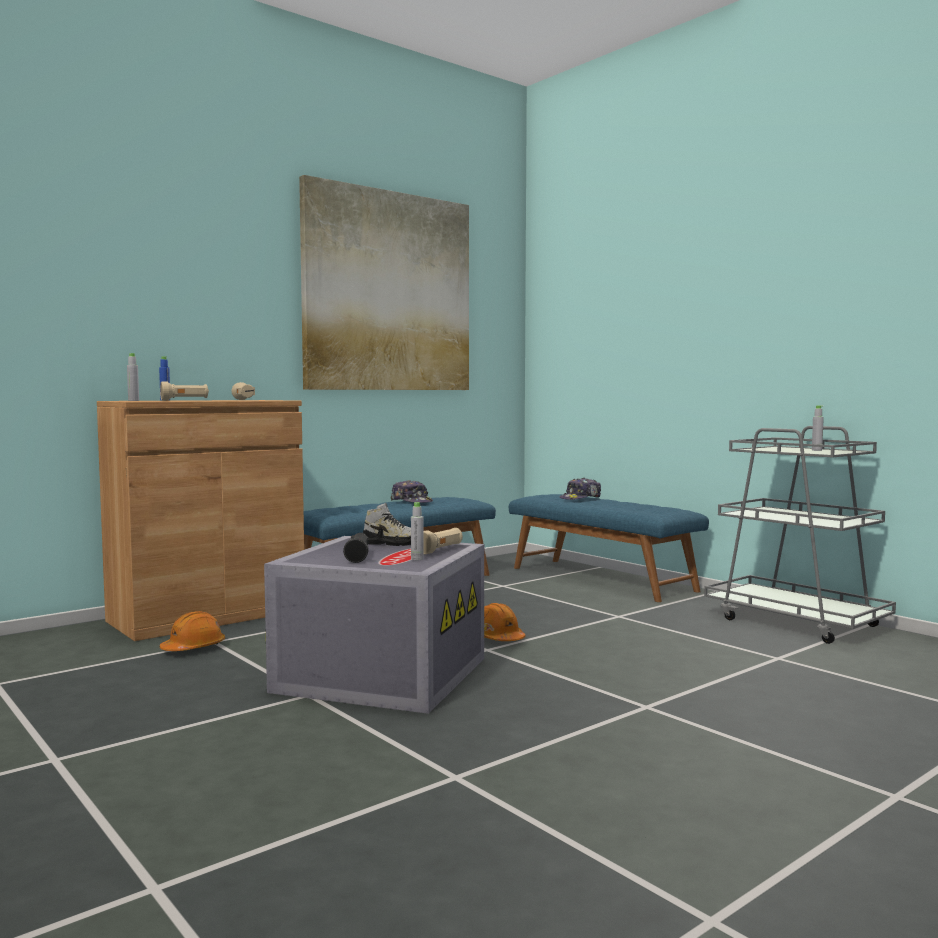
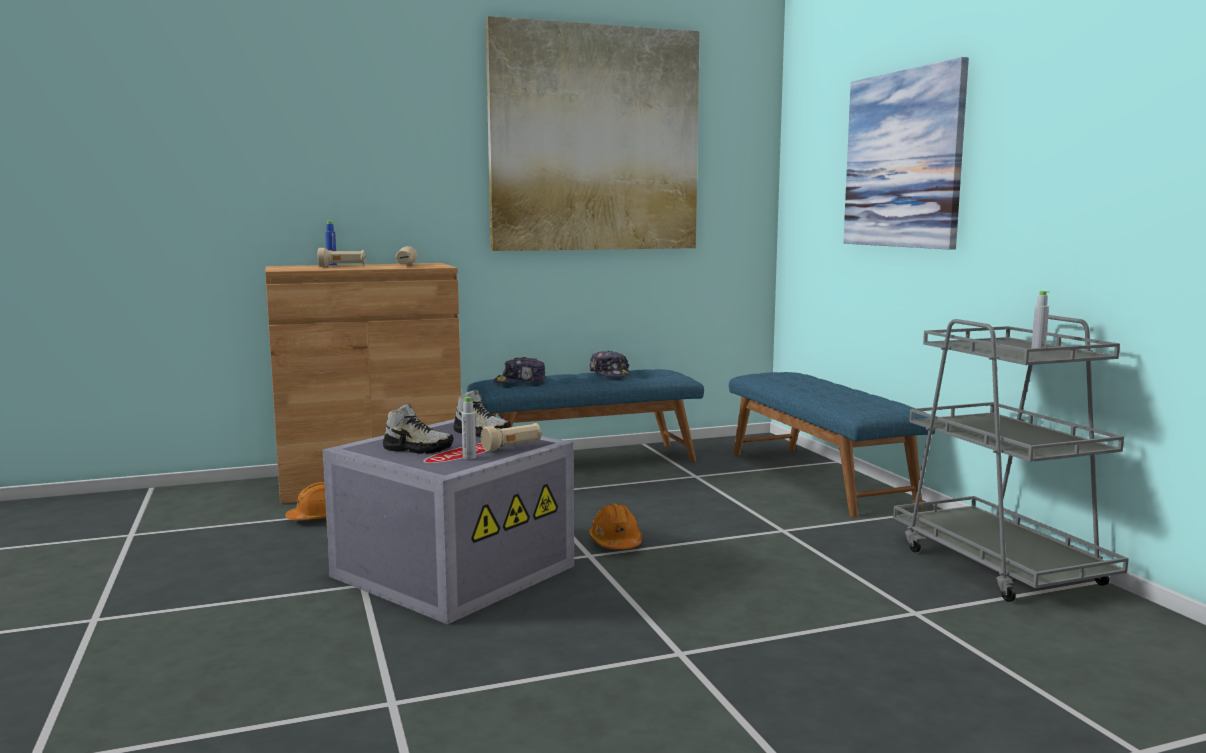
camera: 20 degrees right, 5 degrees up
(133, 400) = (282, 268): grey bottle -> none
(358, 557) = (418, 449): black flashlight -> shoe
(581, 498) = (805, 381): cap -> cap (520, 381)
(659, 313) = (903, 159): none -> picture

